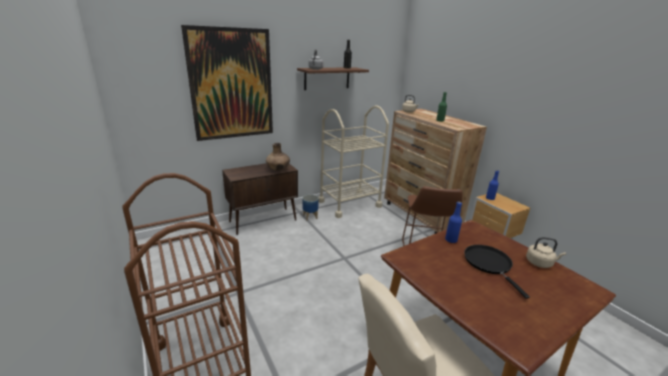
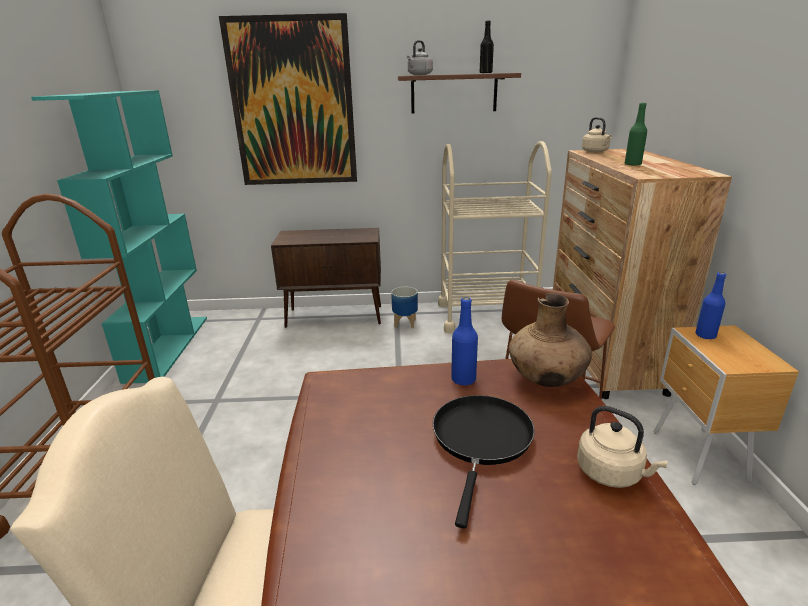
camera: 30 degrees right, 0 degrees up
(160, 267) = (168, 347): none -> turquoise bookcase
(278, 169) = (351, 238): brown vase -> brown vase (546, 379)

